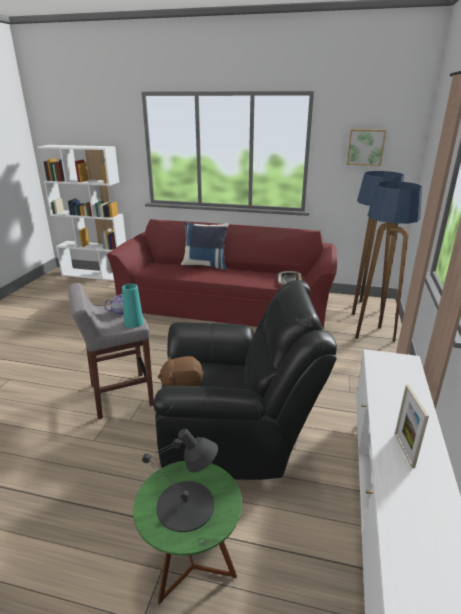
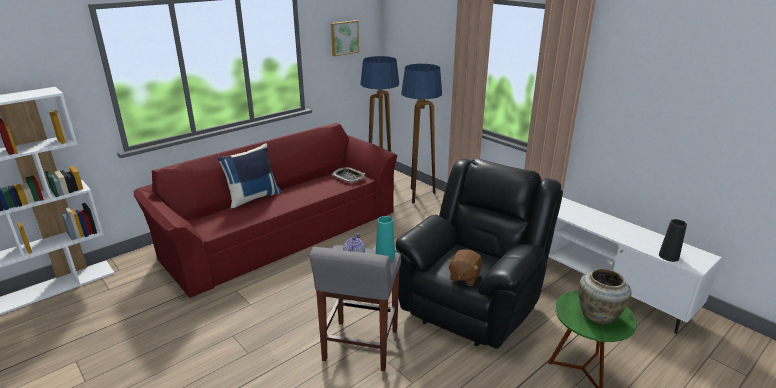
camera: 55 degrees left, 0 degrees up
(186, 506) = (599, 315): black table lamp -> beige vase
(400, 549) = (668, 256): none -> black vase
(404, 450) = (603, 225): picture frame -> none

